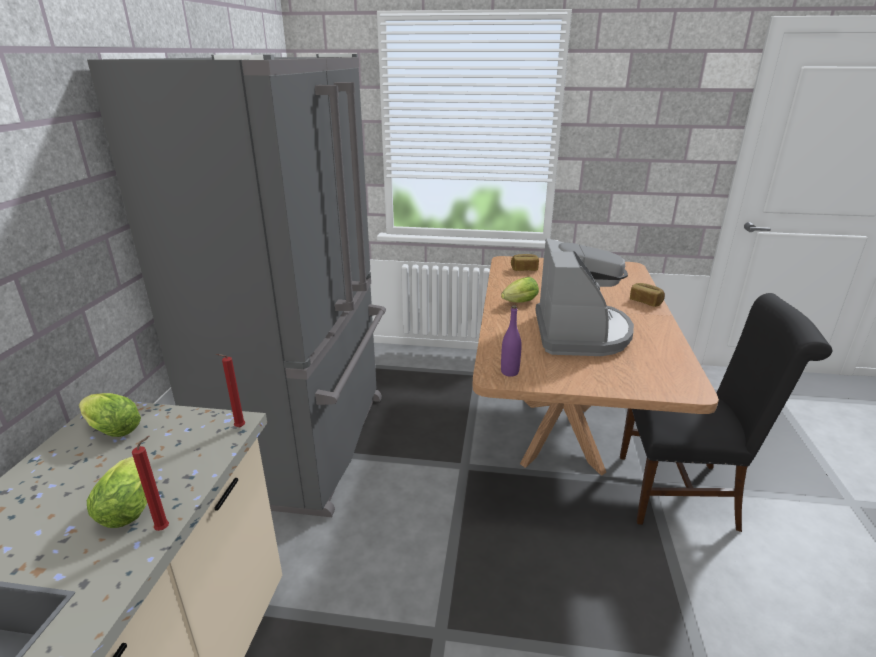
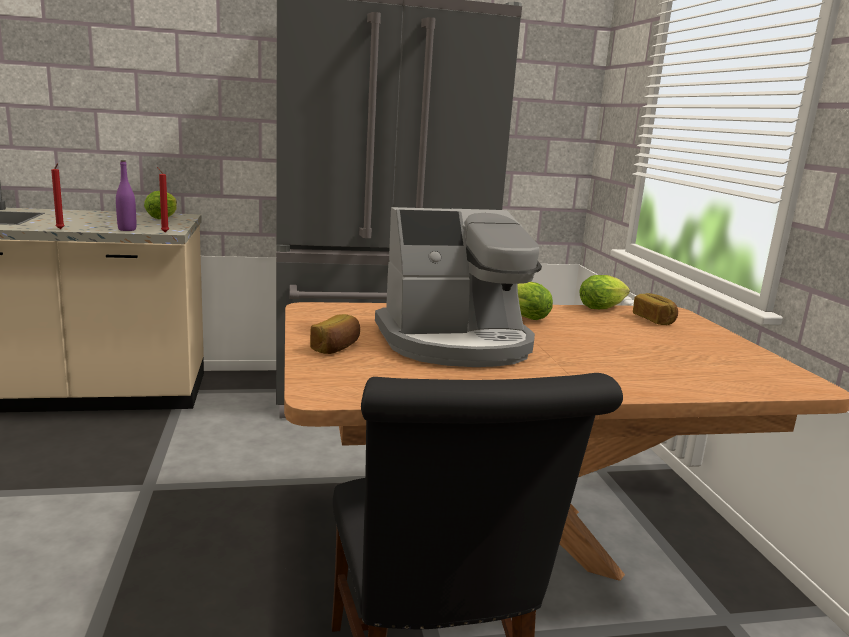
camera: 70 degrees right, 10 degrees down
(130, 505) = (84, 224): lettuce -> lettuce (603, 308)
(509, 372) = (323, 313): purple bottle -> purple bottle (127, 229)
(645, 302) = (636, 387): bread -> bread (336, 347)

